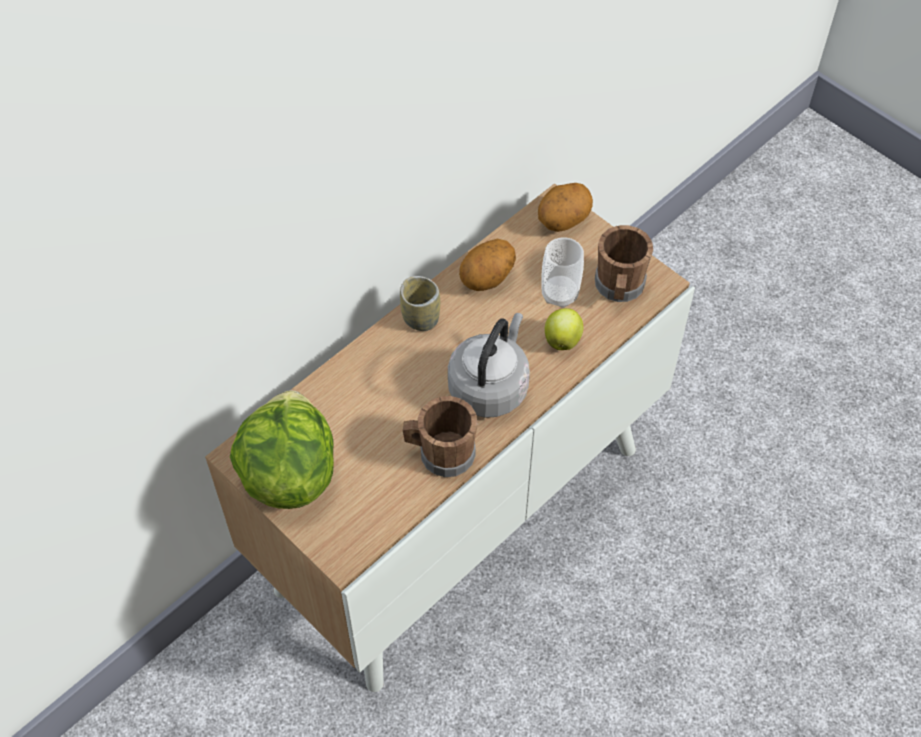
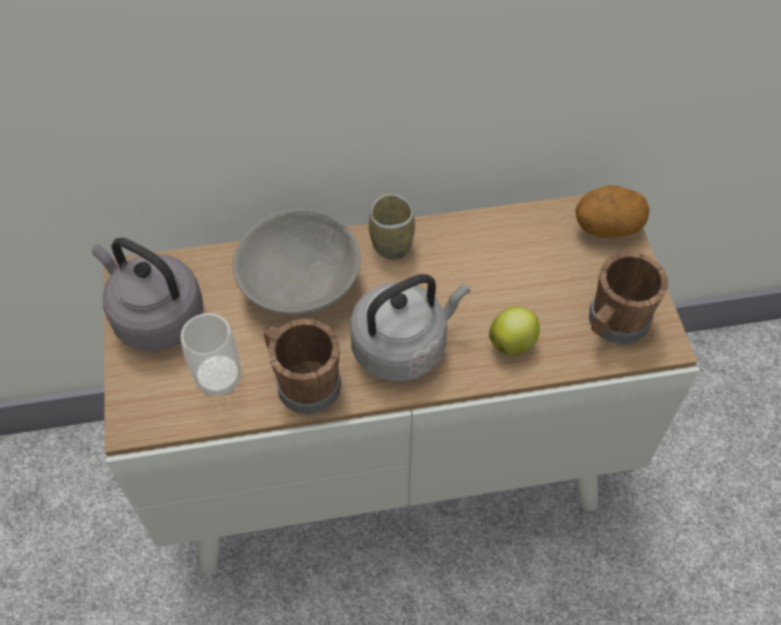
camera: 35 degrees right, 0 degrees up
(289, 474) = (155, 317): lettuce -> grey kettle
(379, 386) = (301, 284): none -> grey bowl
(487, 279) = (486, 243): potato -> none
(559, 294) = (546, 296): cup -> cup (219, 378)

